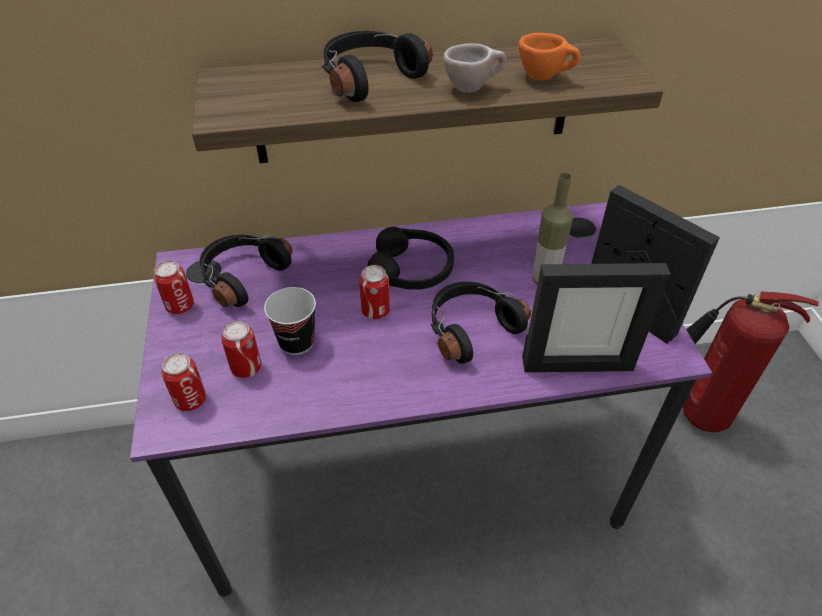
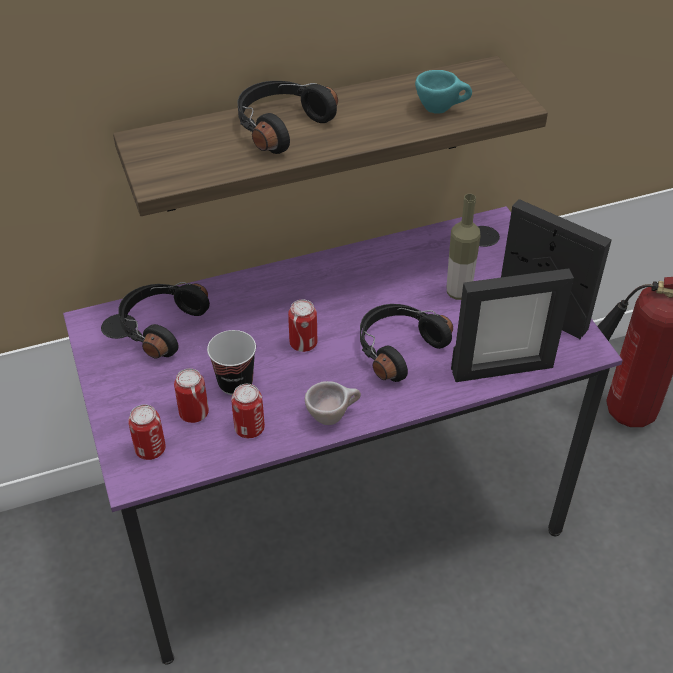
camera: 10 degrees left, 0 degrees up
(180, 306) = (108, 363): can -> can (249, 428)
(412, 269) = (328, 298): black headphones -> none
(473, 88) = (379, 127): beige cup -> beige cup (333, 416)
(545, 77) = (441, 109): orange cup -> turquoise cup

